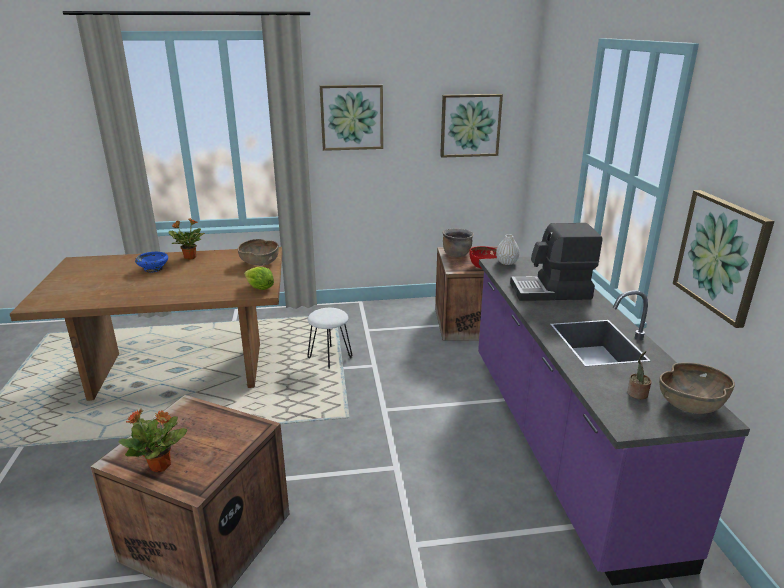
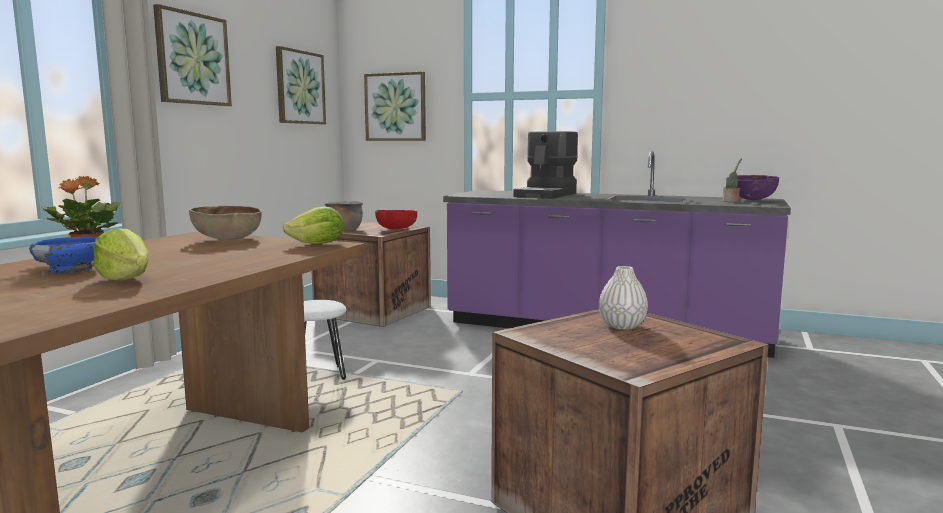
camera: 60 degrees left, 15 degrees down
(137, 286) = (125, 279): none -> lettuce
(161, 466) = (669, 352): potted plant -> none
(506, 262) = (467, 194): white vase -> white vase (622, 326)
(691, 405) = (751, 199): brown bowl -> purple bowl
(721, 255) = (682, 115): picture -> picture (395, 107)

